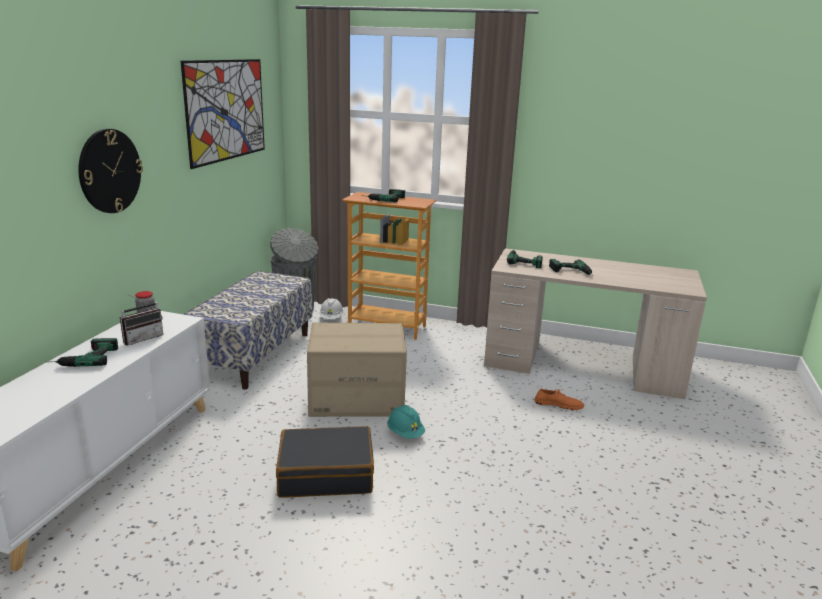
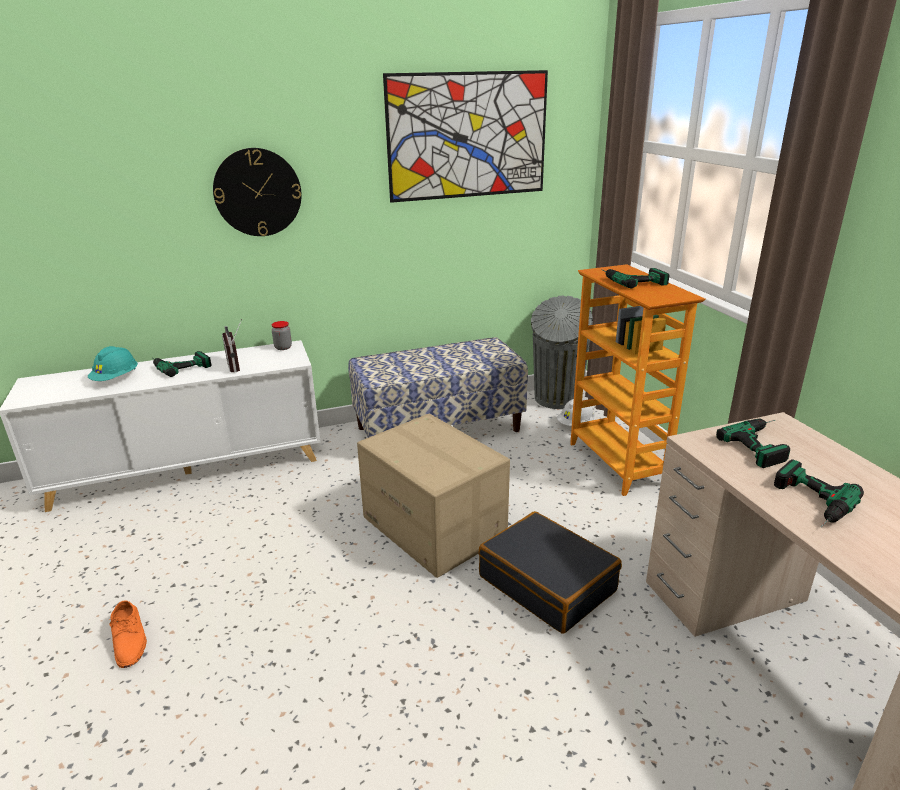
camera: 55 degrees right, 5 degrees up
(142, 338) = (238, 365): radio -> radio turned 60 degrees clockwise
(326, 474) = (272, 584): black suitcase -> black suitcase (547, 583)
(405, 433) = (401, 598): turquoise hard hat -> turquoise hard hat (116, 379)
(558, 404) = (651, 713): orange shoe -> orange shoe (130, 639)

